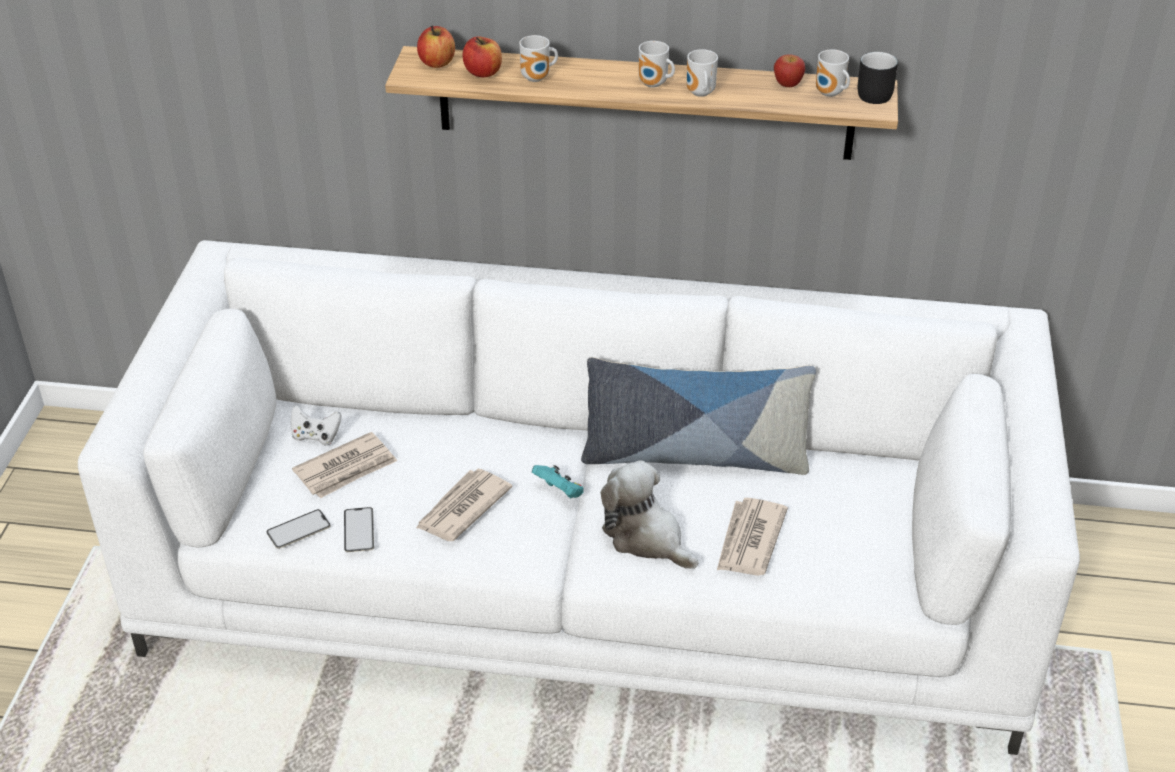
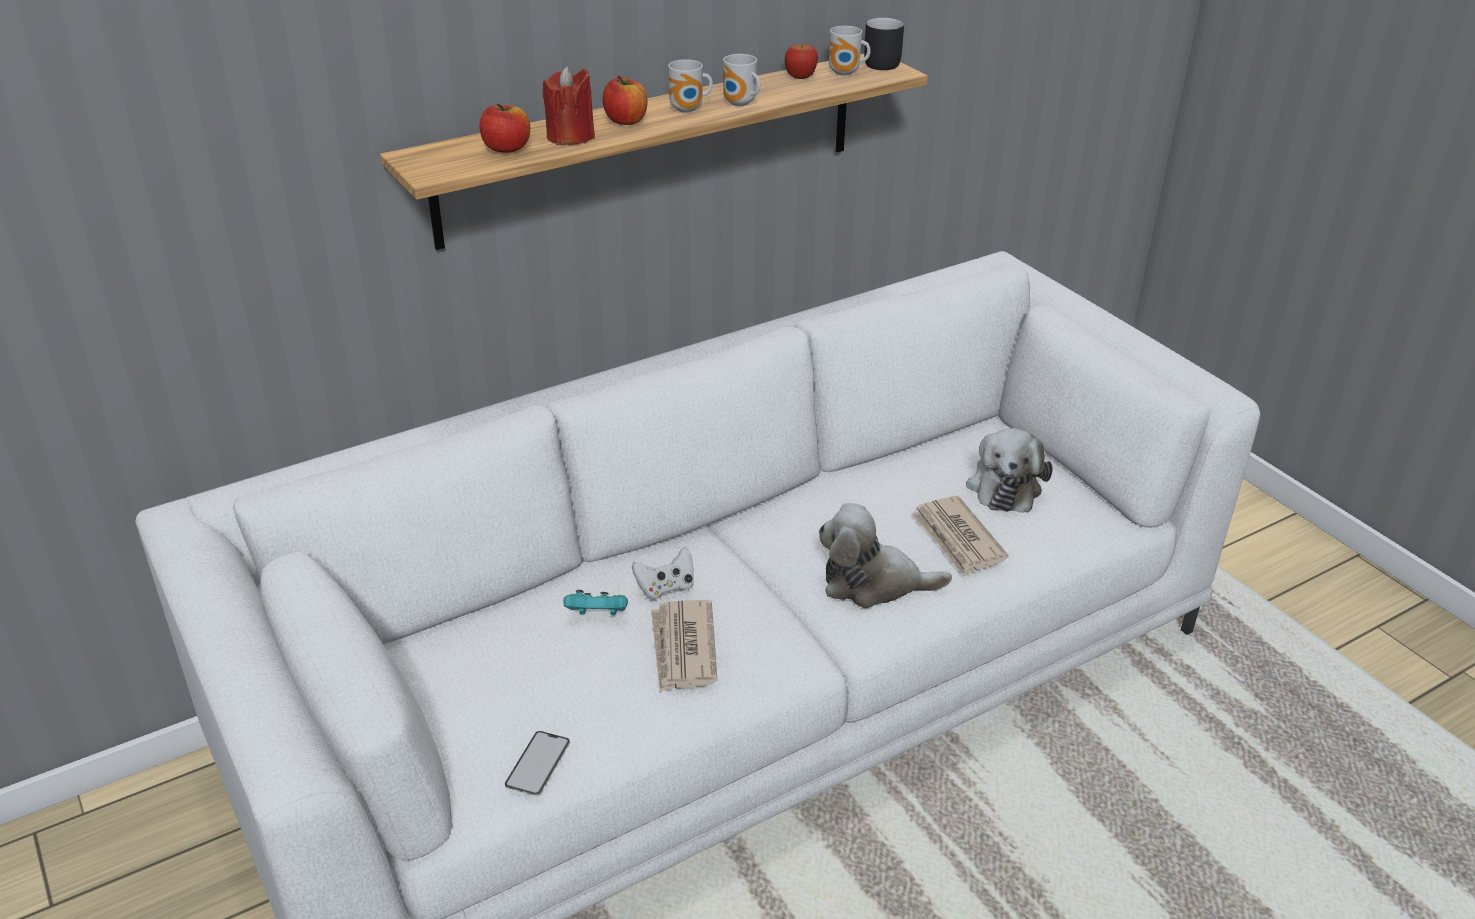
camera: 40 degrees left, 5 degrees down
(316, 436) = (447, 664): white game controller -> white game controller (665, 588)
(346, 469) = (519, 677): newspaper -> none
(359, 530) = (604, 727): phone -> none
(437, 62) = (443, 155): apple -> apple (626, 121)
(538, 78) = (570, 137): mug -> red candle
(560, 492) = (752, 587): turquoise game controller -> turquoise game controller (597, 616)
(694, 456) = (827, 497): pillow -> none
(845, 519) = (1004, 485): none -> plush toy

